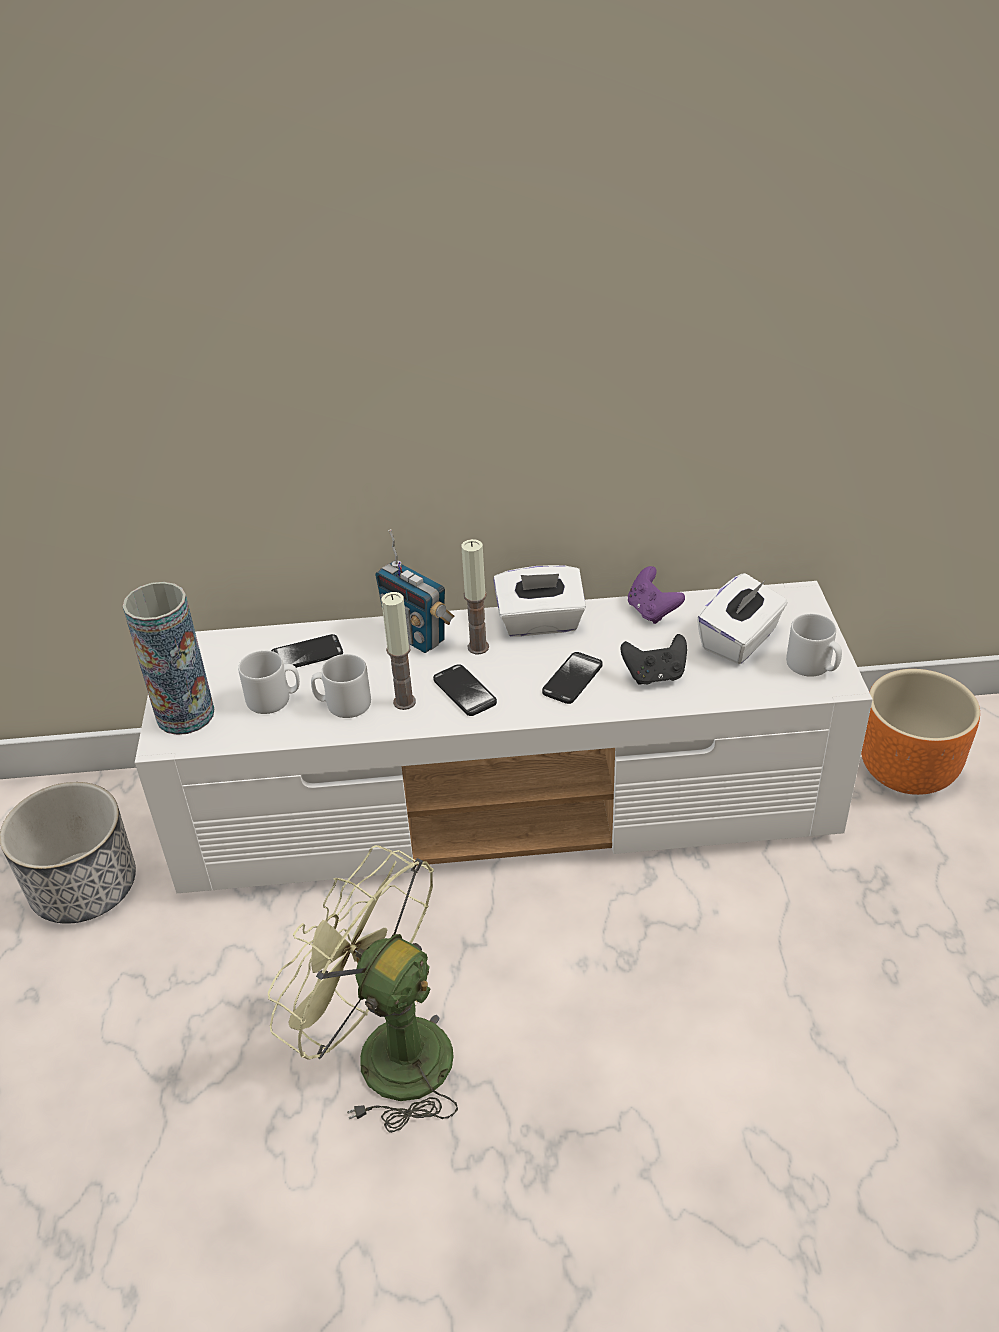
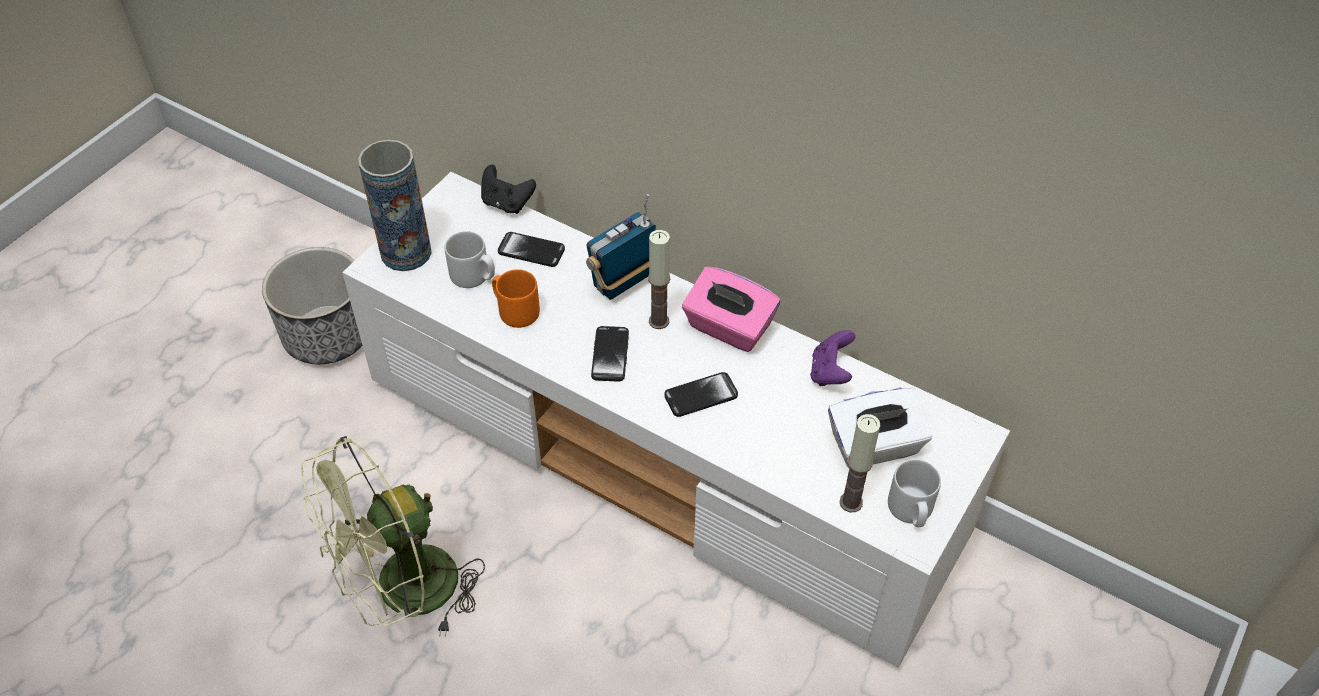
camera: 35 degrees right, 10 degrees up
(343, 704) = (515, 310): grey mug -> orange mug
(385, 1052) = (403, 594): green fan -> green fan turned 105 degrees counterclockwise
(404, 702) = (559, 336): candle -> candle (851, 502)
(416, 636) = (623, 282): radio -> radio turned 60 degrees clockwise
(540, 623) = (728, 328): white tissue box -> pink tissue box
(655, 676) = (769, 434): black game controller -> black game controller (507, 203)
(907, 771) = (1023, 651): orange planter -> none

